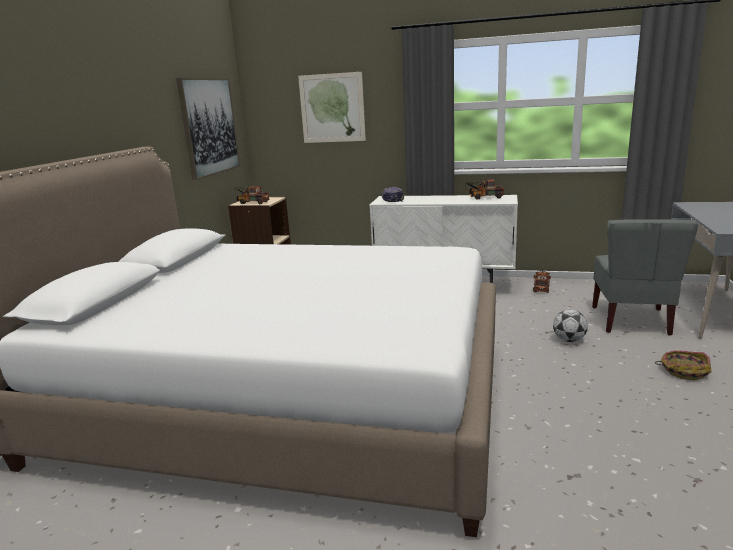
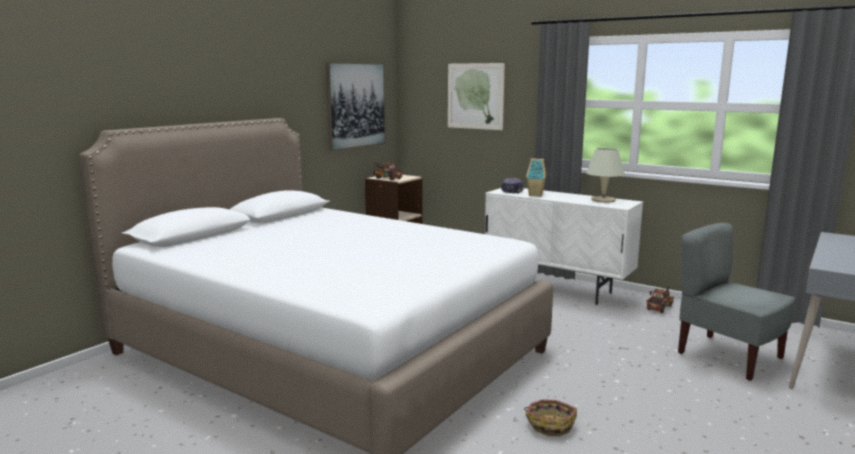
camera: 20 degrees right, 5 degrees down
(419, 201) = (536, 195): none -> toy house
(483, 197) = (603, 200): toy truck -> beige table lamp
(569, 340) = (636, 359): football -> none
(631, 321) = (728, 356): grey chair -> grey chair turned 105 degrees clockwise
(683, 371) = (732, 412): basket -> basket (550, 424)

